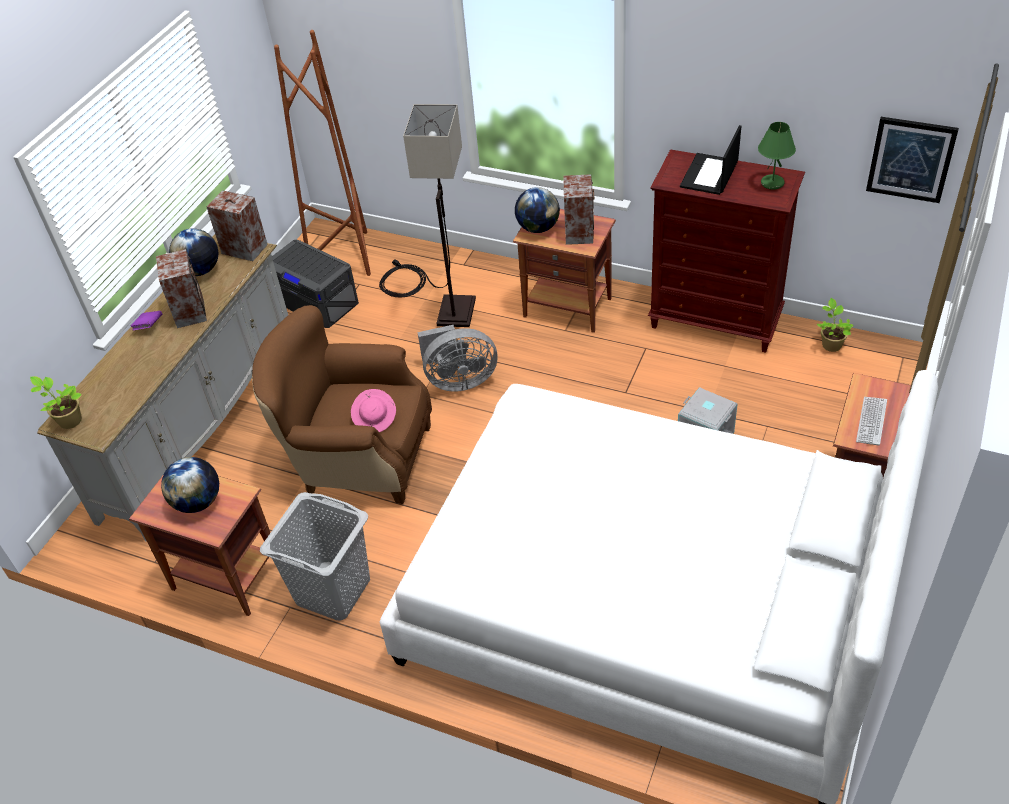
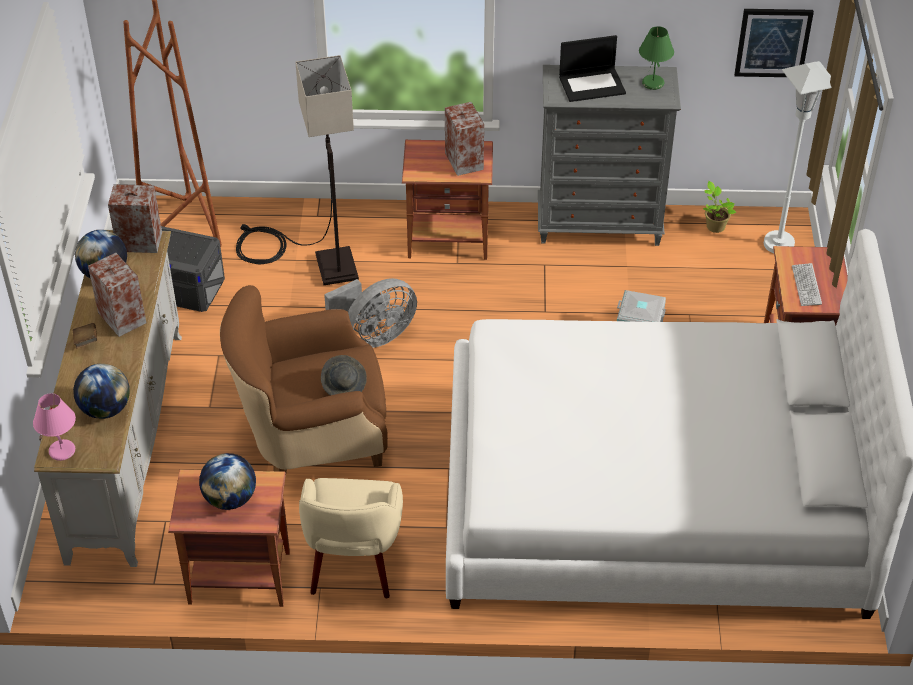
camera: 25 degrees left, 0 degrees up
(69, 420) = (63, 451): potted plant -> pink table lamp
(149, 326) = (86, 341): purple book -> brown book
(332, 591) = (354, 562): grey laundry basket -> beige armchair
(375, 418) = (344, 385): pink hat -> grey hat
(538, 228) = (421, 164): globe -> globe (105, 409)
(709, 175) = (592, 84): laptop -> laptop turned 105 degrees counterclockwise
(716, 322) = (600, 225): red dresser -> grey dresser
(891, 375) = (779, 244): none -> white floor lamp

